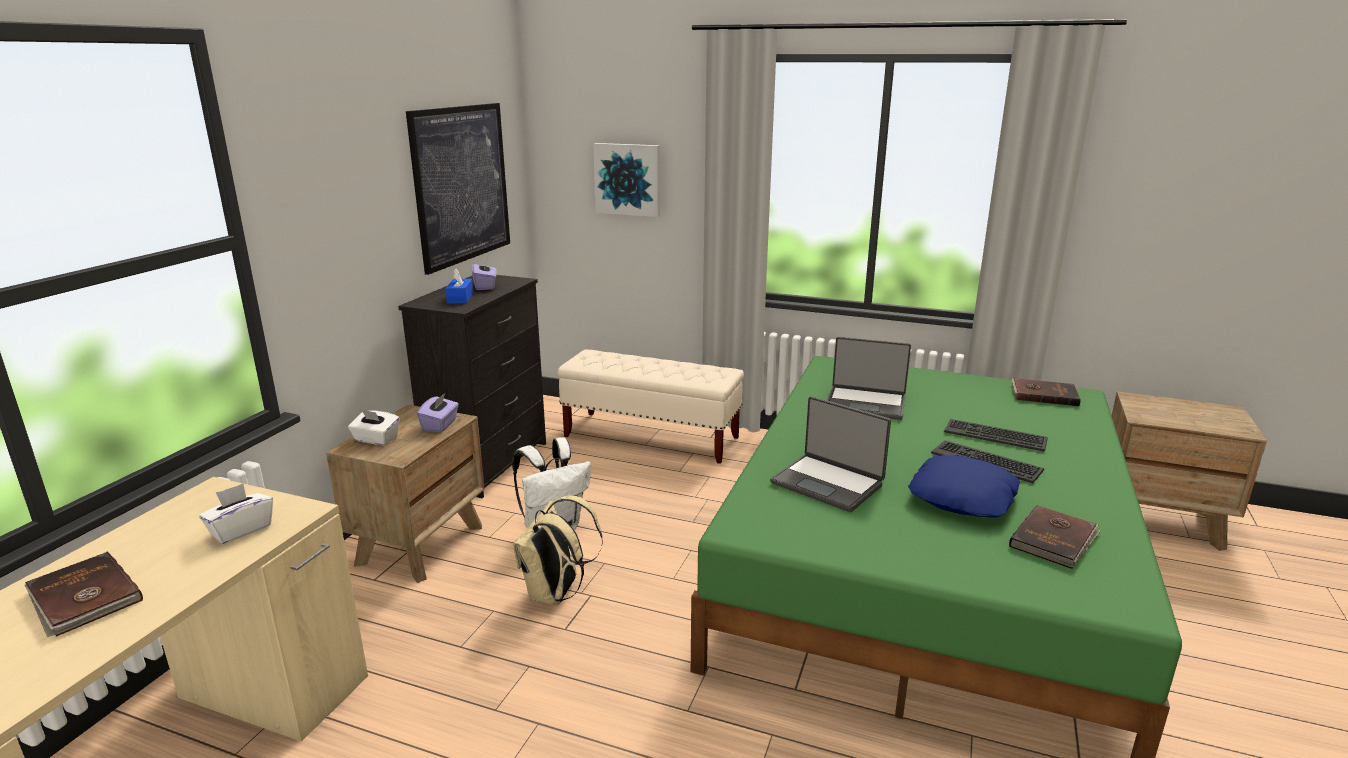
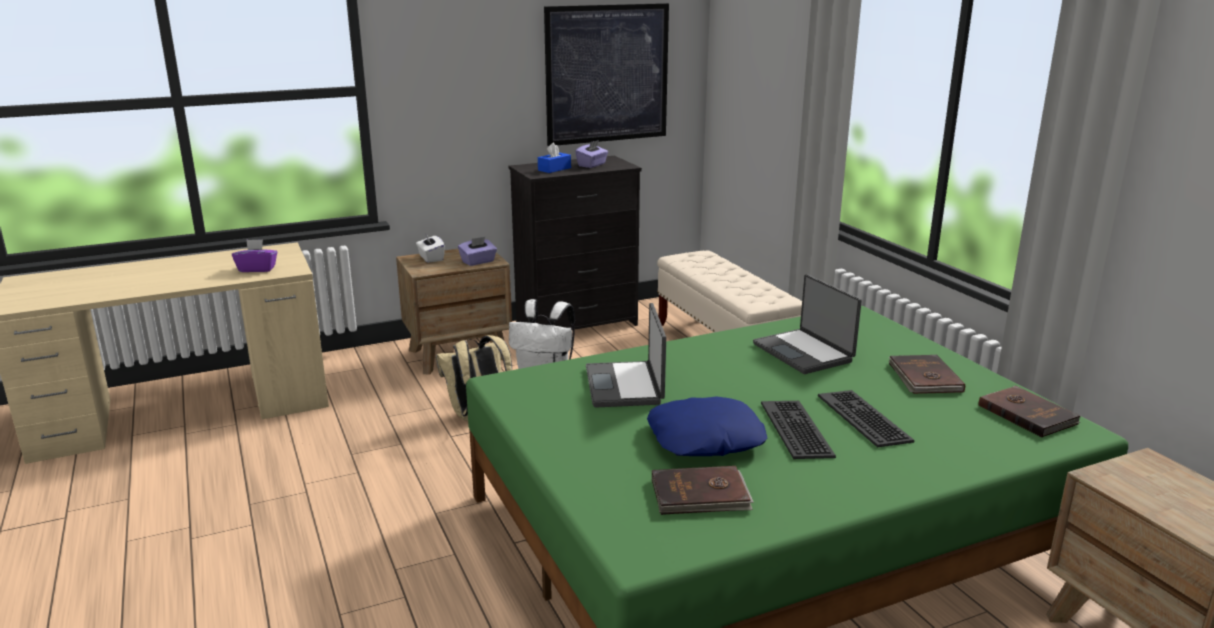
camera: 45 degrees right, 0 degrees up
(83, 598) = (164, 273): brown book -> brown book (924, 378)
(241, 530) = (257, 269): white tissue box -> purple tissue box
(628, 179) = (765, 86): picture -> none

